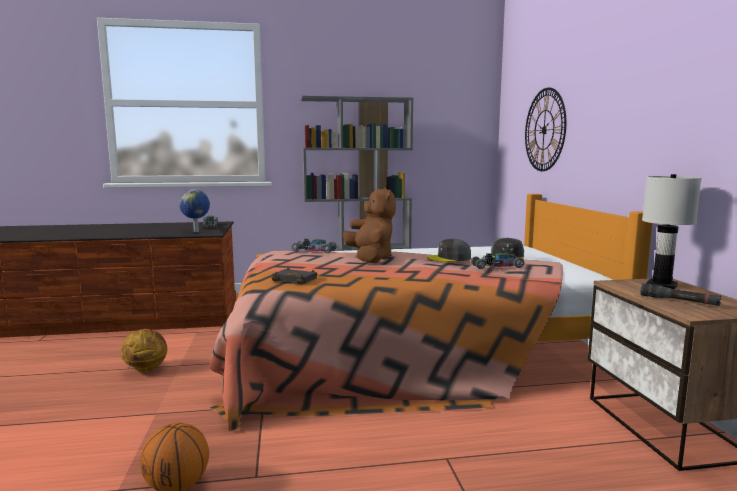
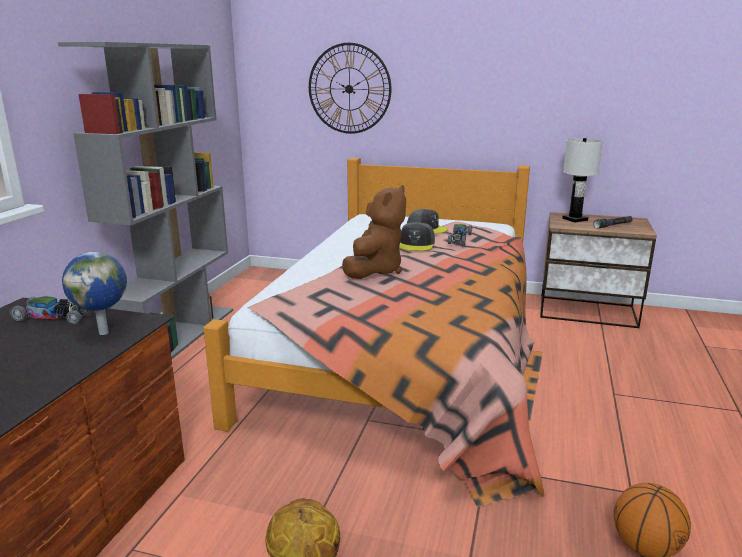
camera: 65 degrees left, 10 degrees up
(296, 279) = (449, 317): black book -> none
(314, 250) = (298, 287): toy car -> none
(370, 258) = (375, 270): brown plush toy -> brown plush toy turned 105 degrees clockwise

